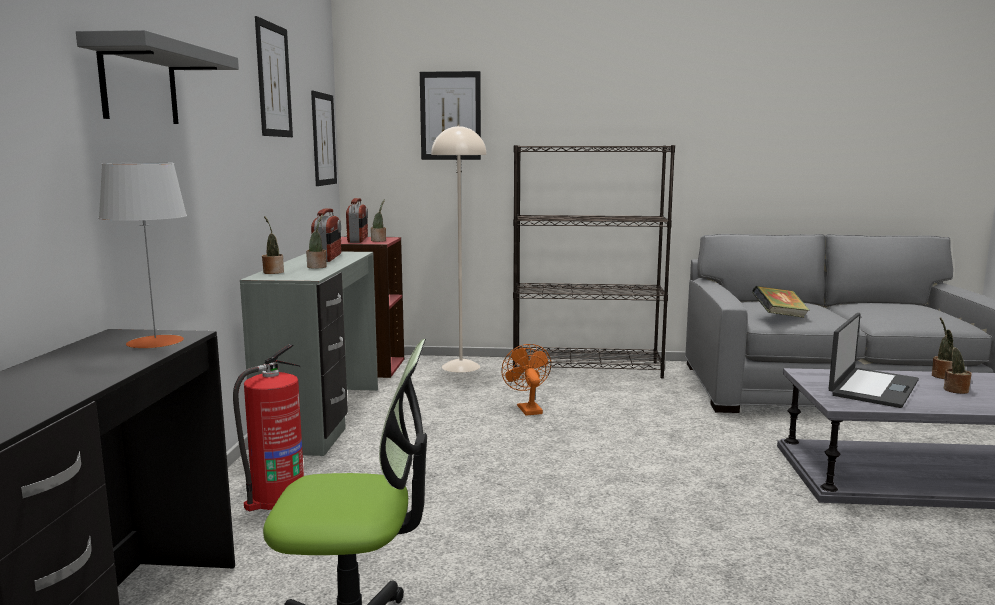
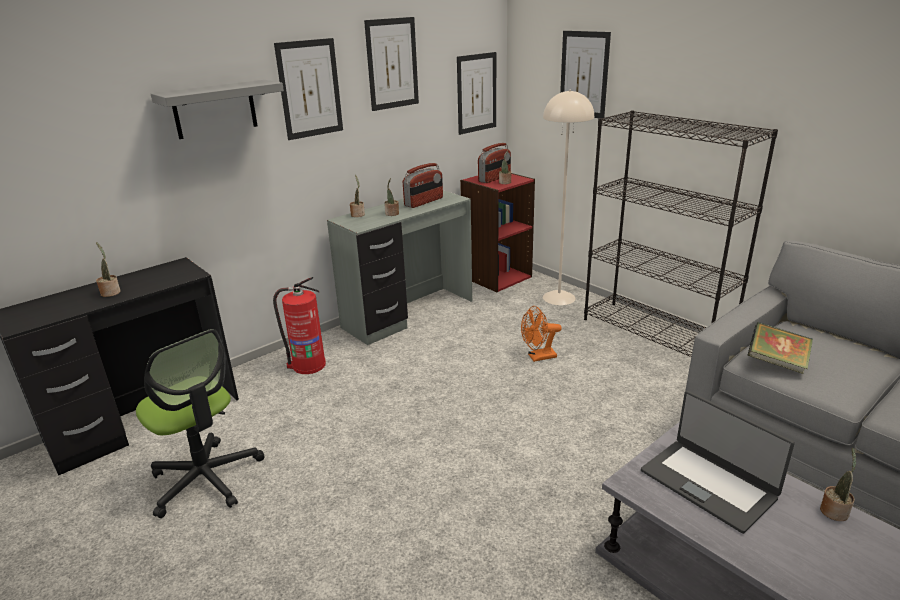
camera: 45 degrees right, 15 degrees up
(155, 342) = (173, 277): grey table lamp -> none
(218, 87) = (310, 89): none -> picture
(527, 408) = (538, 357): orange fan -> orange fan turned 135 degrees counterclockwise
(872, 388) = (708, 483): laptop -> laptop turned 60 degrees clockwise
(953, 390) = (796, 531): potted plant -> potted plant (110, 292)

